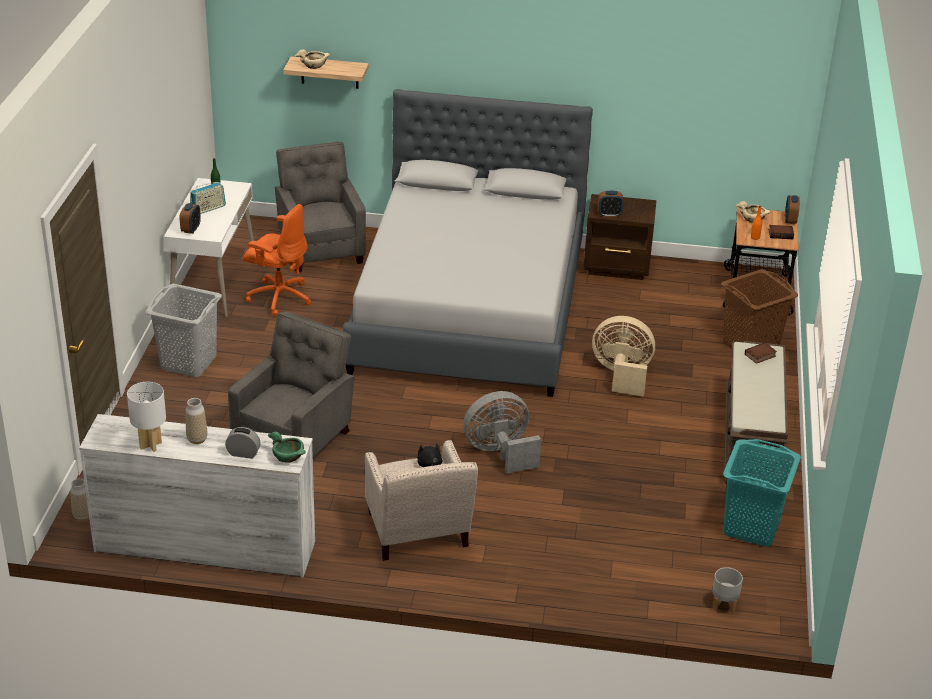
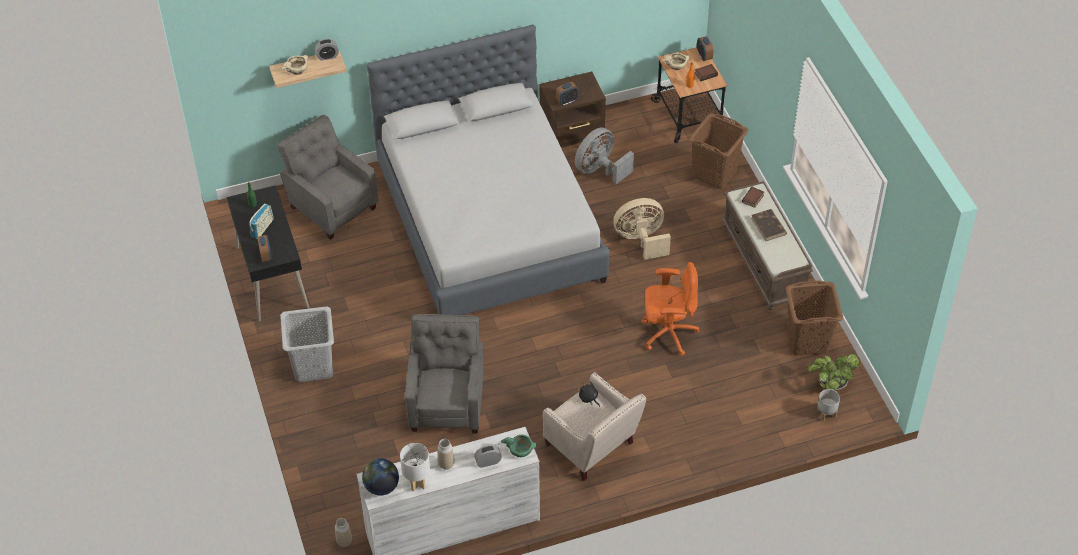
camera: 25 degrees left, 15 degrees up
(112, 434) = (381, 487): none -> globe
(213, 283) = (272, 278): white desk -> black desk
(279, 297) = (335, 271): orange office chair -> orange office chair (668, 333)
(352, 64) = (327, 56): none -> alarm clock
(500, 453) = (602, 350): grey fan -> grey fan (600, 170)
(749, 579) = (830, 385): none -> potted plant
(752, 527) = (807, 340): turquoise laundry basket -> brown laundry basket
(760, 384) = (768, 226): none -> brown book

